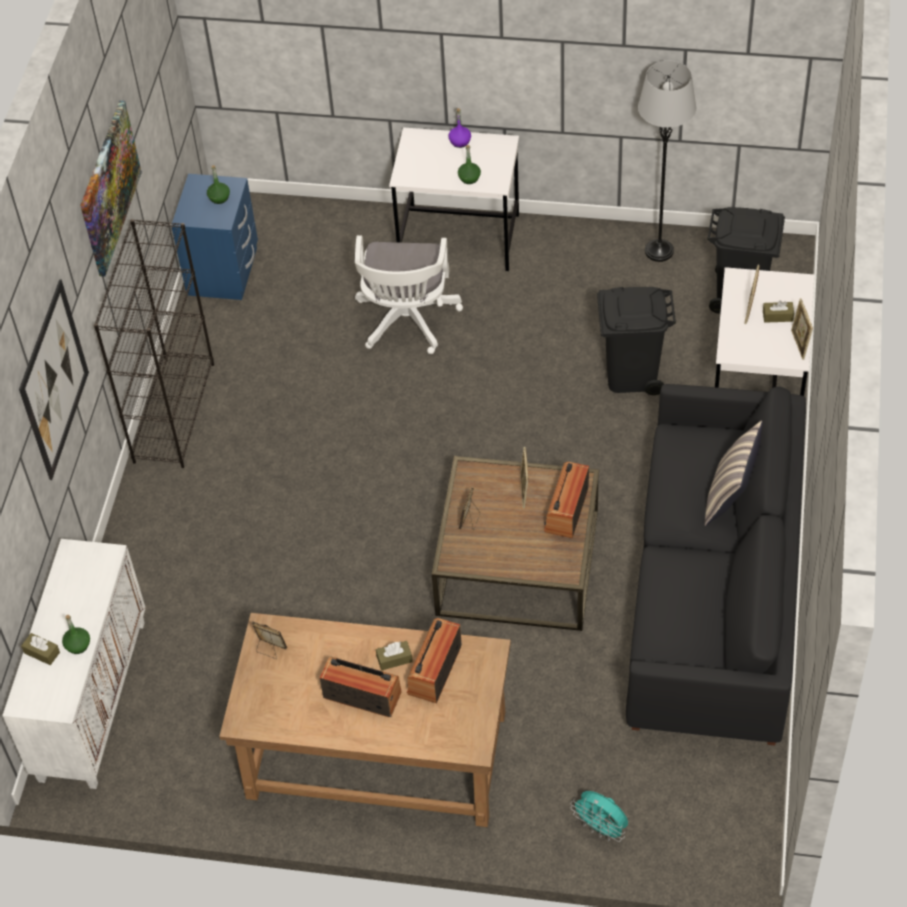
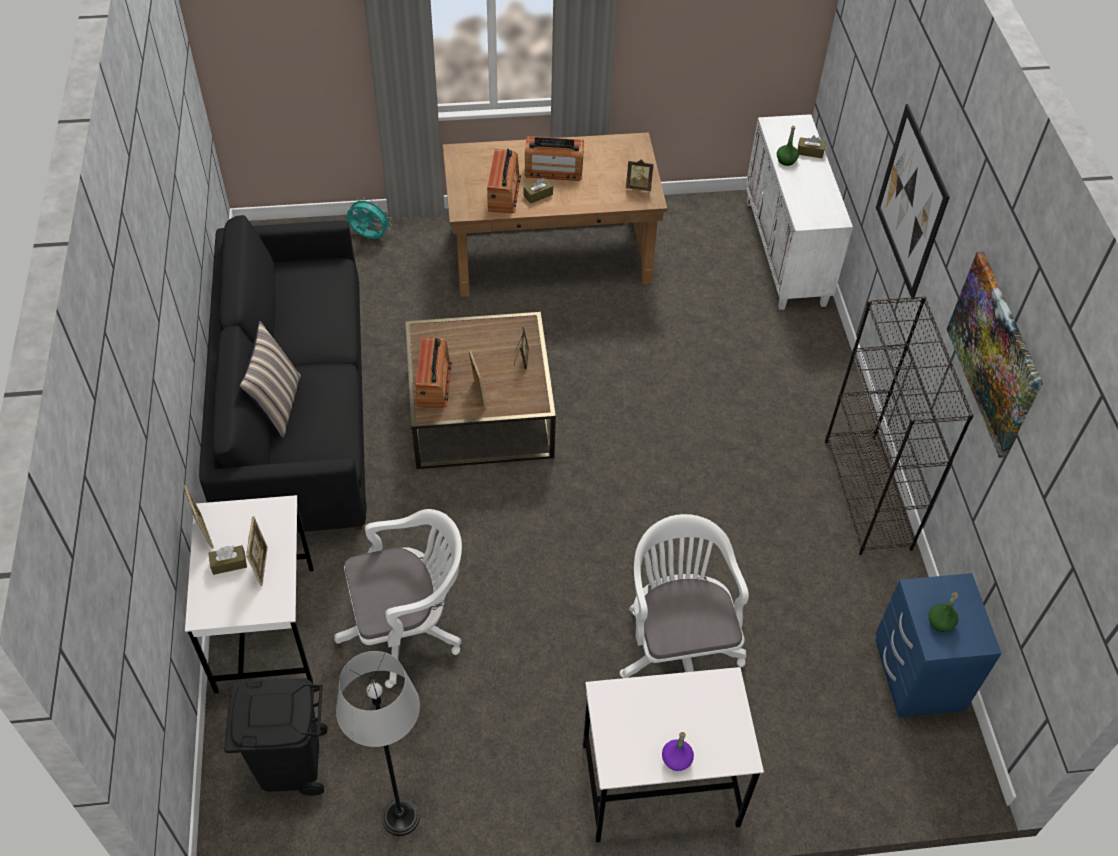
camera: 160 degrees right, 0 degrees up
(469, 178) = (643, 698): green bottle -> none
(631, 374) = (408, 628): black trash can -> white office chair

